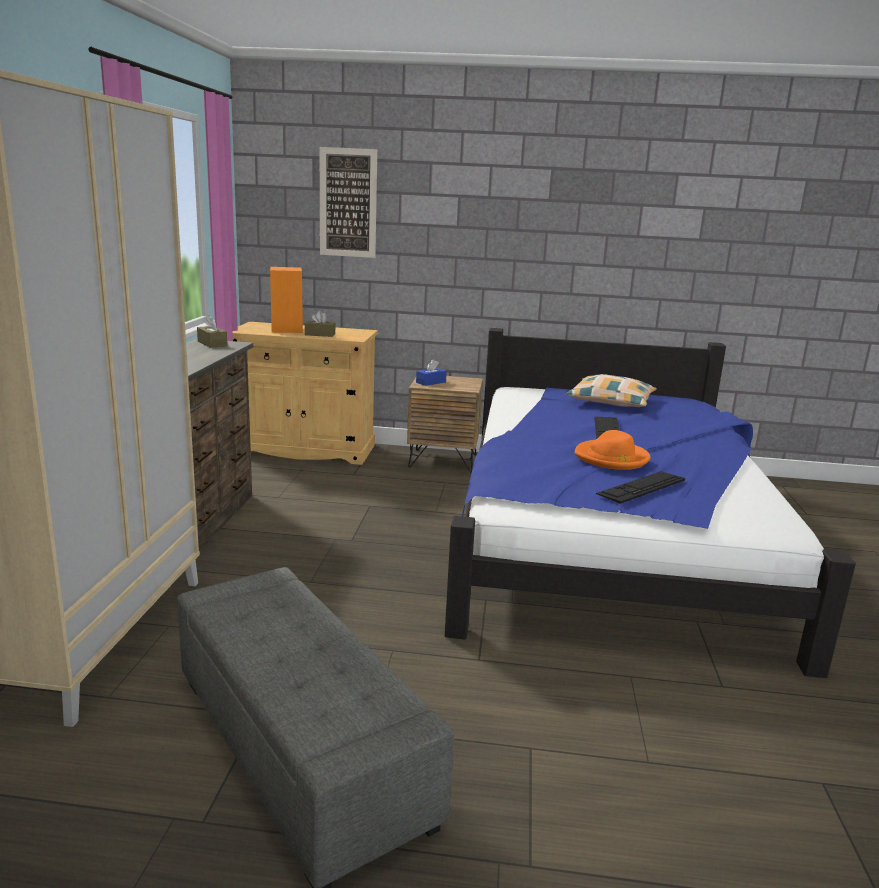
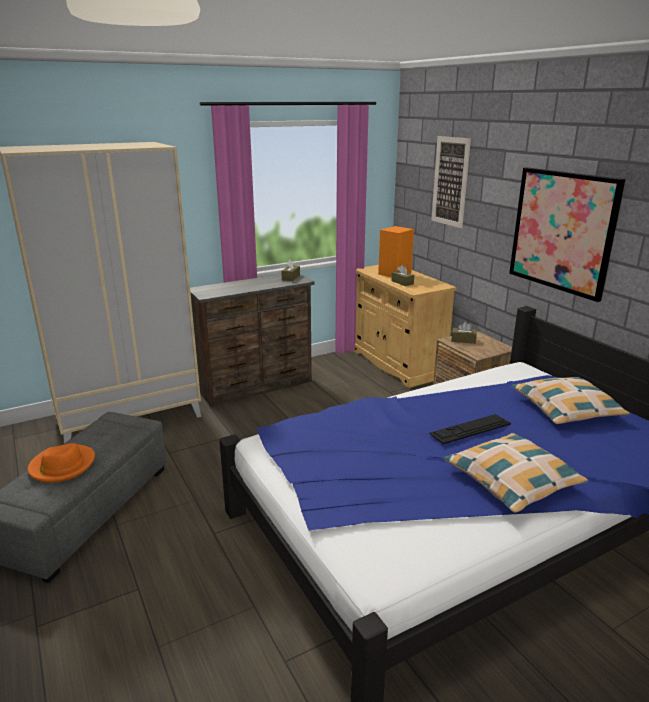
camera: 55 degrees right, 5 degrees up
(431, 382) = (463, 340): blue tissue box -> brown tissue box
(519, 243) = (562, 231): none -> picture
(612, 458) = (399, 449): orange hat -> orange hat (62, 466)
(641, 487) = (352, 478): keyboard -> none
(698, 447) = (511, 480): none -> pillow

